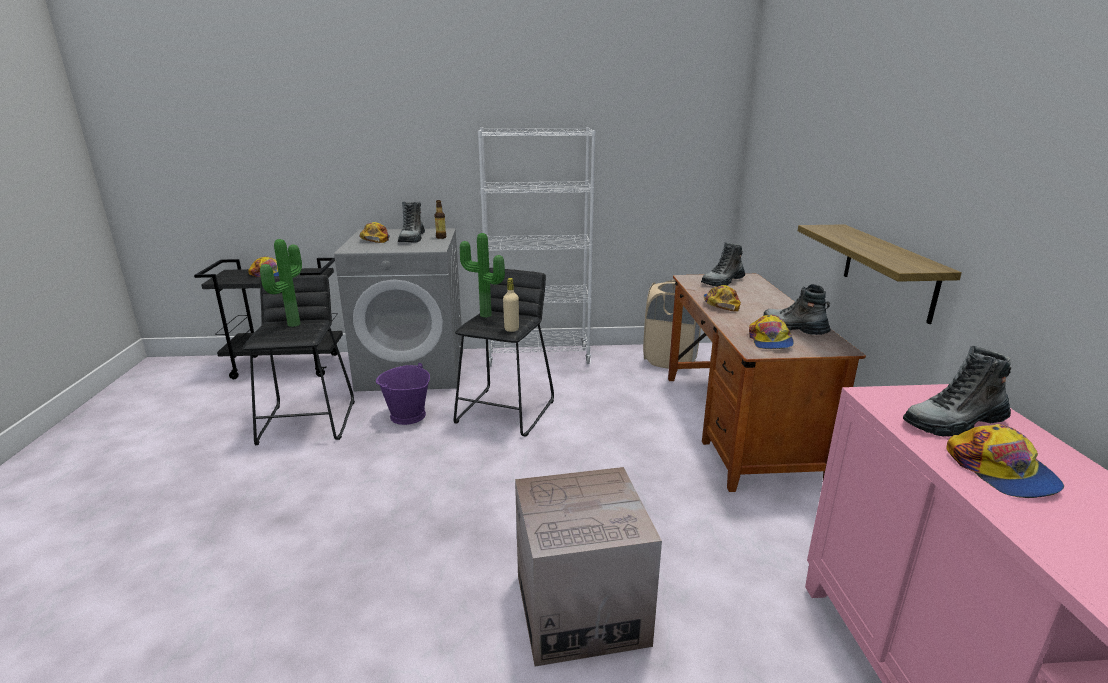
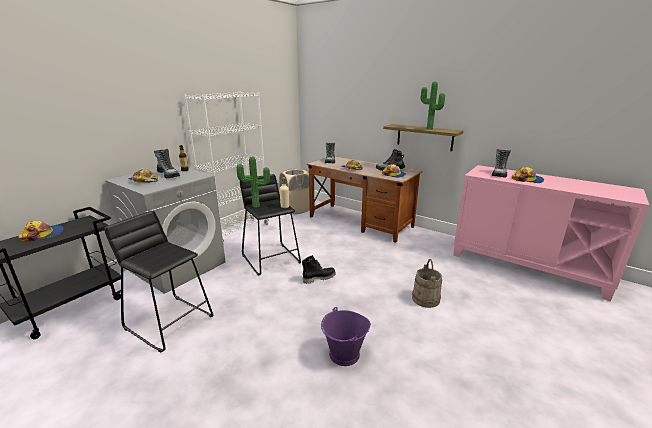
camera: 50 degrees left, 0 degrees up
(291, 324) = (152, 252): potted plant -> potted plant (428, 129)
(407, 416) = (226, 286): purple bucket -> purple bucket (344, 354)
(506, 469) = (319, 278): none -> black boot
(580, 609) = (426, 299): cardboard box -> beige bucket

